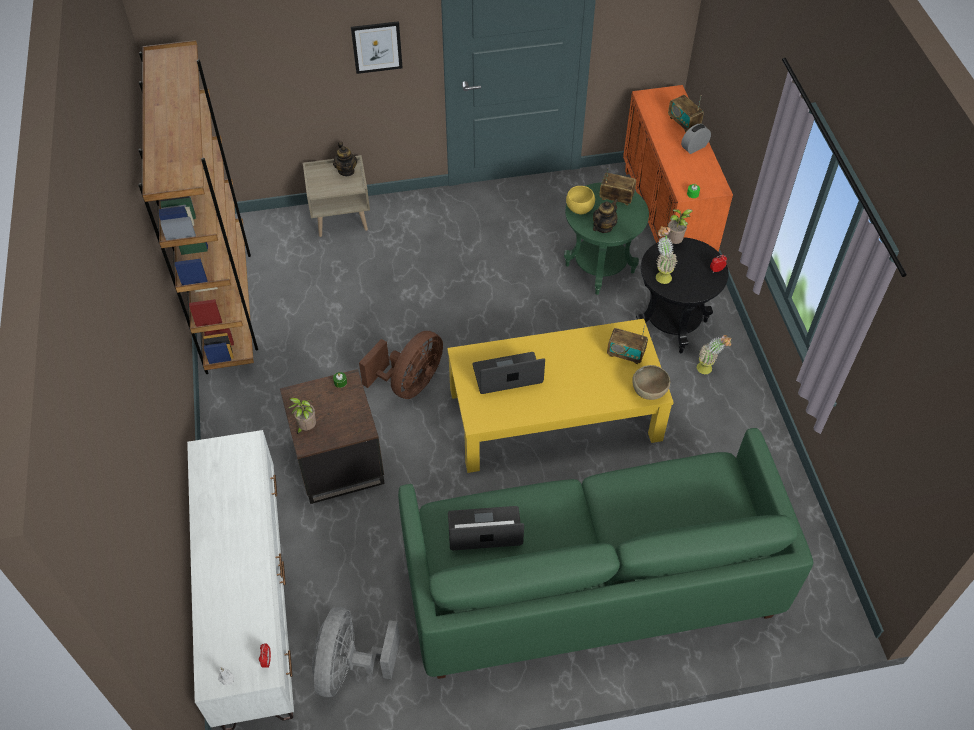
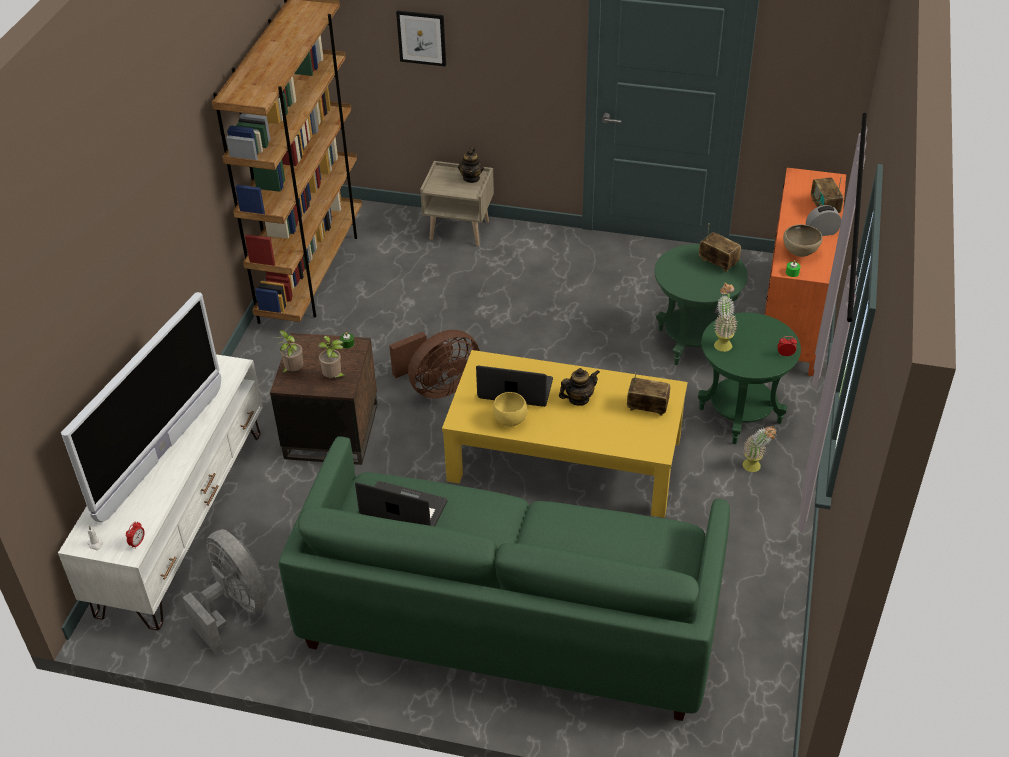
camera: 25 degrees right, 10 degrees down
(234, 559) = (162, 453): none -> television
(350, 666) = (235, 607): grey fan -> grey fan turned 105 degrees clockwise
(377, 47) = (519, 53): picture -> picture (421, 38)
(579, 209) = (673, 263): yellow bowl -> yellow bowl (509, 421)
(603, 227) = (688, 284): teapot -> teapot (578, 399)
(625, 354) = (647, 407): radio -> radio turned 150 degrees clockwise
(649, 392) = (650, 448): brown bowl -> brown bowl (800, 253)
(672, 325) = (739, 416): black side table -> green side table
(675, 242) = (756, 318): potted plant -> potted plant (334, 377)

